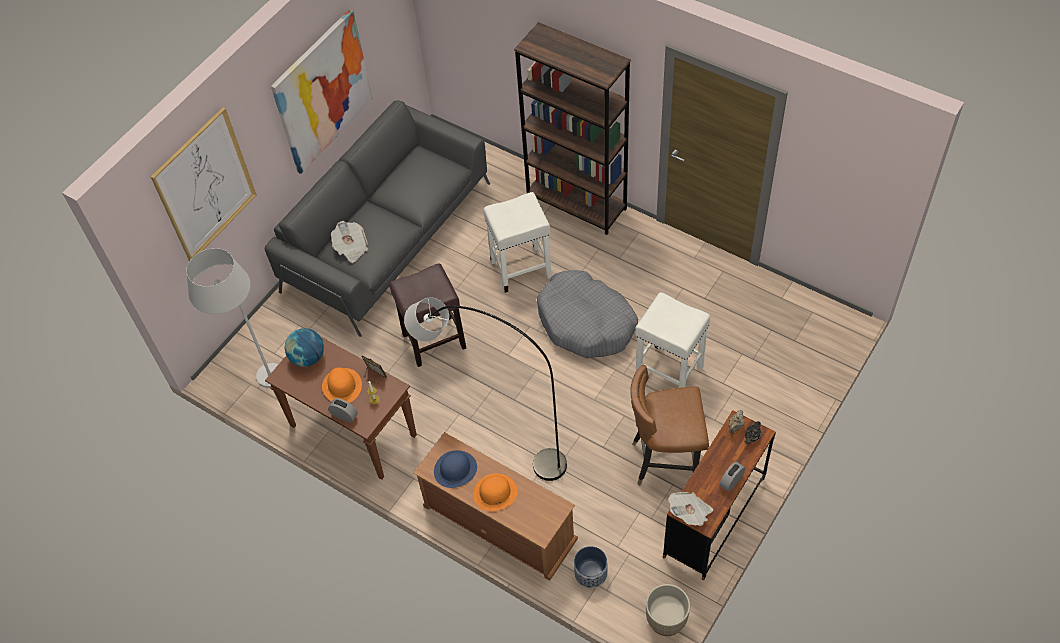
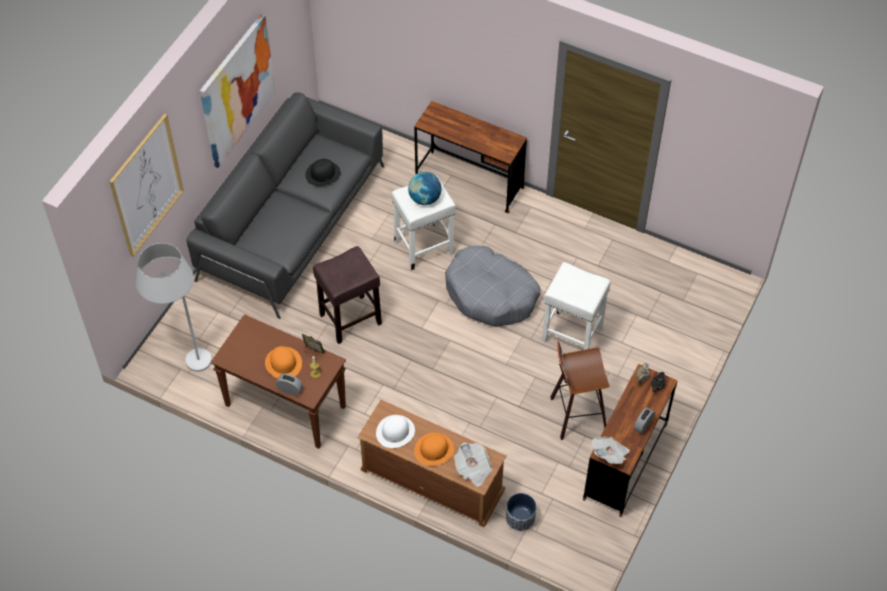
camera: 10 degrees left, 0 degrees up
(308, 357) = (247, 339): globe -> globe (425, 198)
(351, 248) = (267, 235): newspaper -> newspaper (473, 469)
(417, 186) = (323, 173): none -> black hat
(455, 469) = (395, 432): blue hat -> white hat
(493, 441) = (417, 408): grey floor lamp -> none
(577, 203) = (469, 182): brown bookcase -> brown desk
(665, 461) = (576, 415): brown chair -> stool
(666, 619) = (591, 553): beige planter -> none

